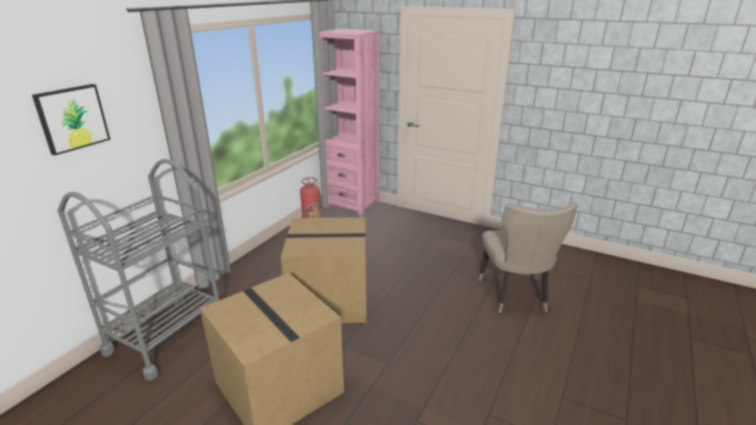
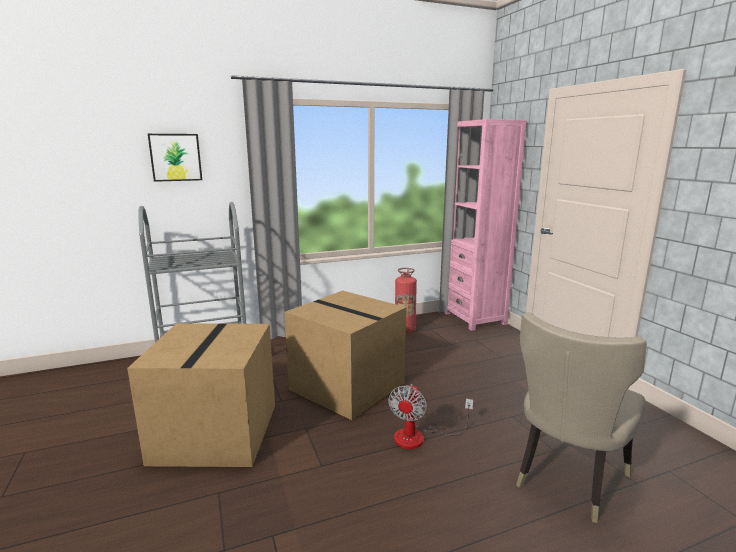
camera: 40 degrees right, 10 degrees down
(421, 311) = (419, 437): none -> fan

